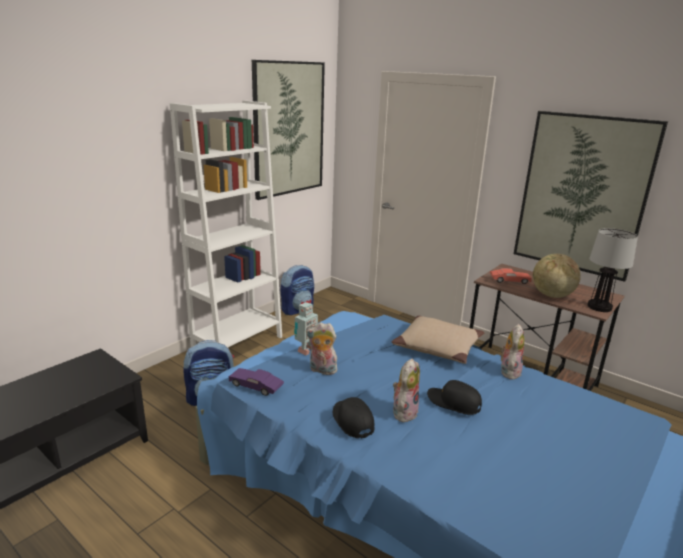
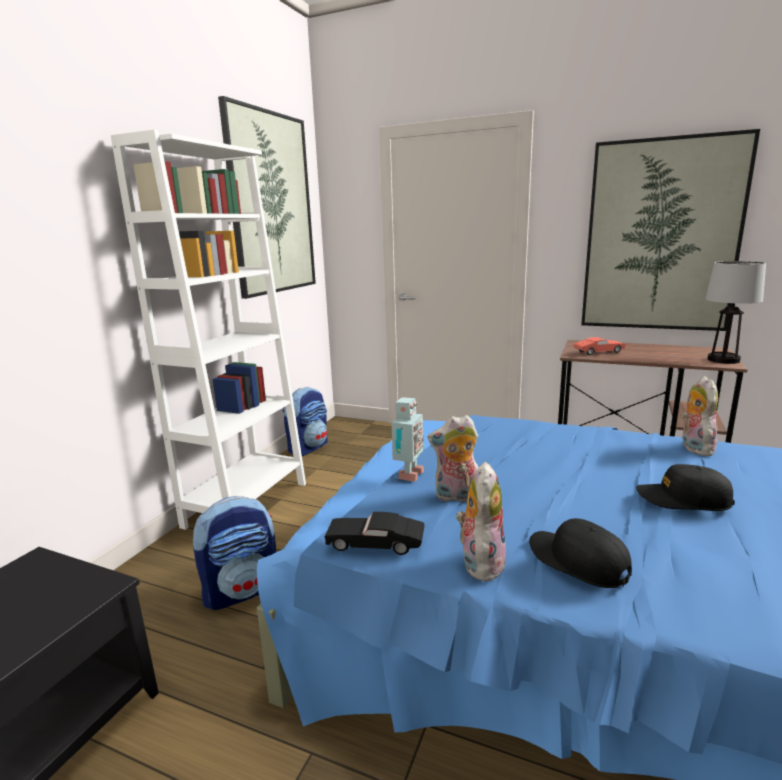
camera: 15 degrees left, 5 degrees down
(256, 387) = (375, 544): purple toy car -> black toy car
(404, 412) = (633, 528): plush toy -> plush toy (480, 562)
(438, 347) = (579, 437): beige pillow -> none
(551, 295) = (660, 358): globe -> none

